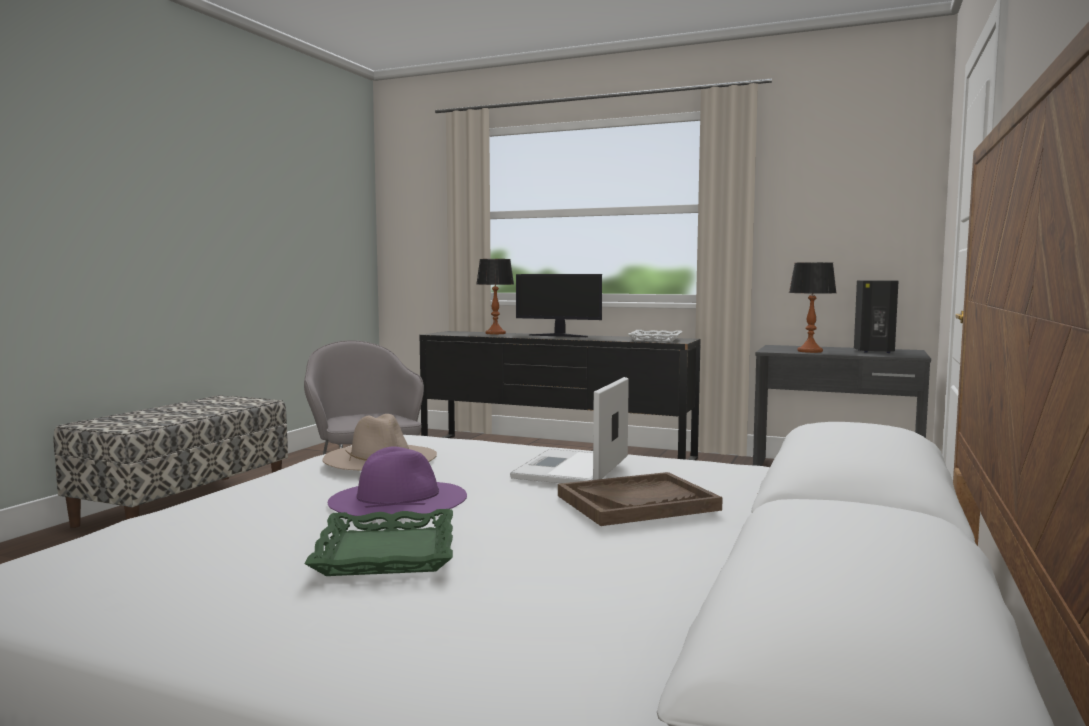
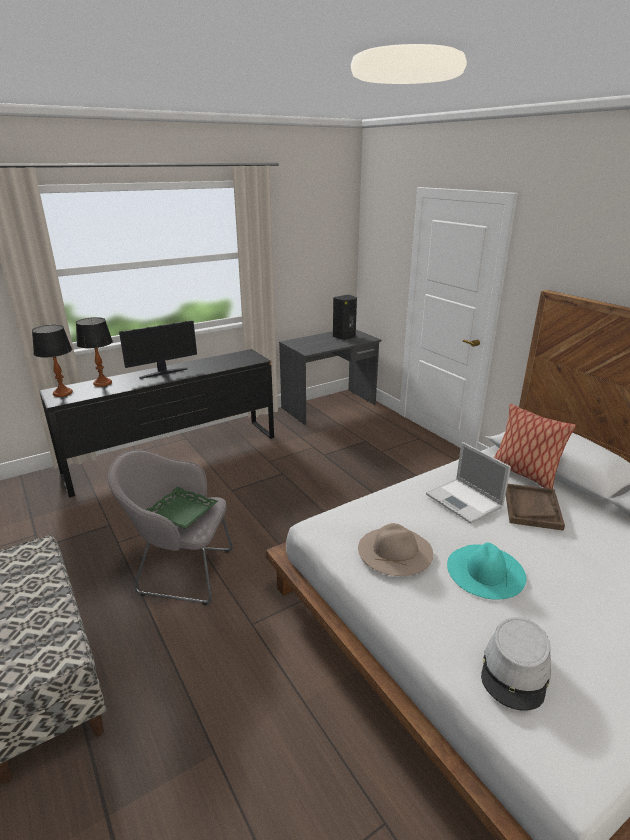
camera: 55 degrees left, 20 degrees up
(176, 533) = (515, 670): none -> grey hat
(385, 553) = (583, 601): green tray -> green tray (181, 512)
(398, 498) = (485, 570): purple hat -> turquoise hat
(655, 339) = (237, 359): white tray -> none
(753, 492) = (523, 474): none -> pillow
(810, 351) = (323, 346): table lamp -> table lamp (63, 393)

